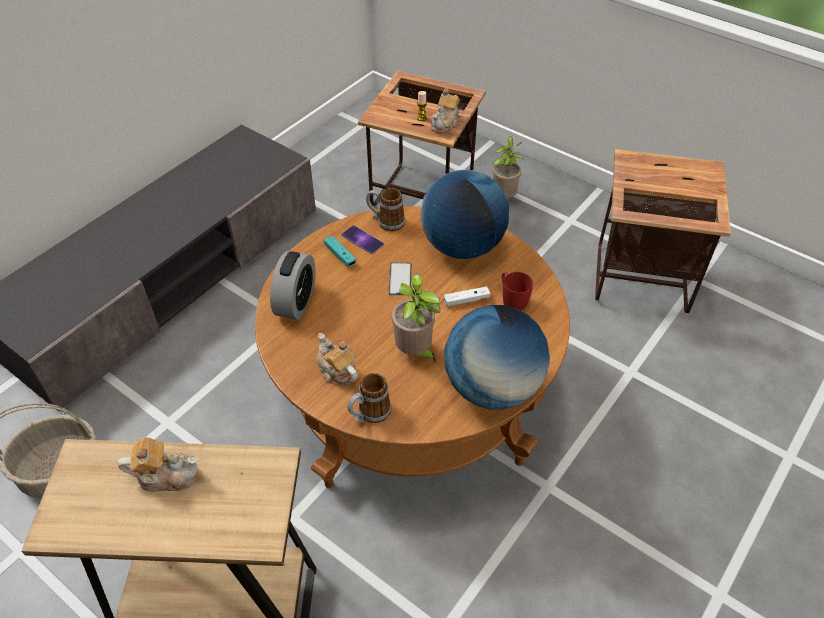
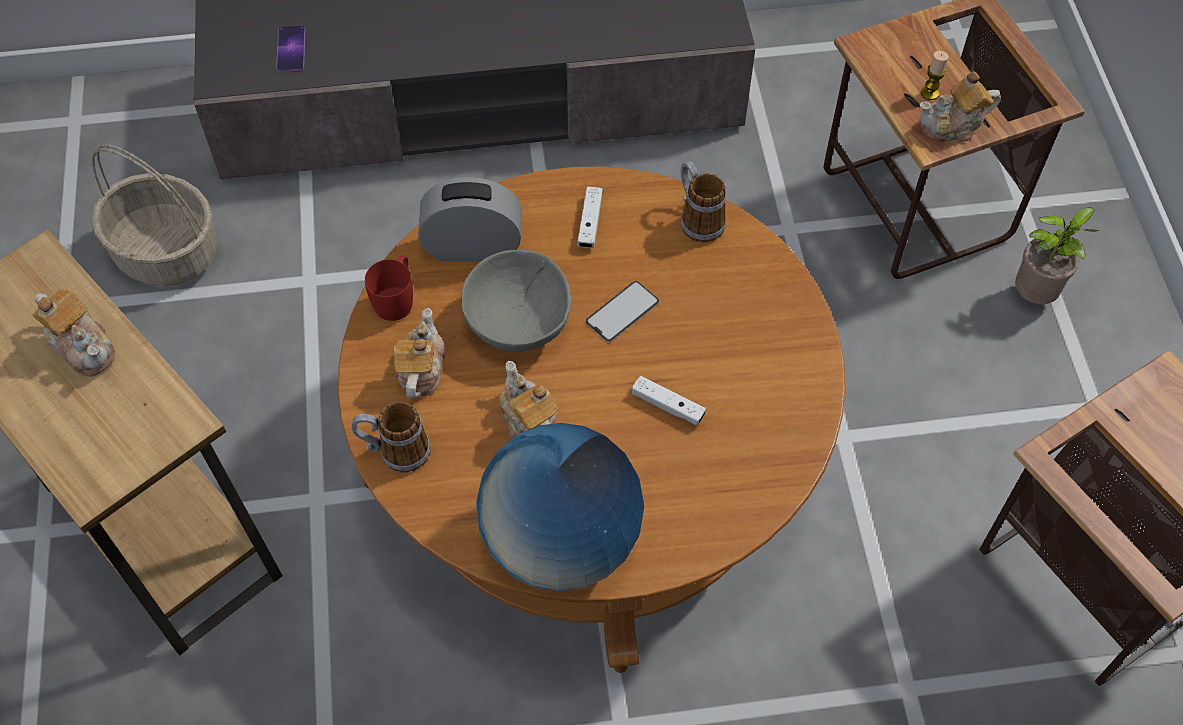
camera: 45 degrees right, 10 degrees up
(296, 302) = (473, 247): alarm clock -> alarm clock turned 150 degrees counterclockwise
(340, 255) = (590, 223): turquoise game controller -> white game controller
(357, 317) = (518, 321): none -> grey bowl
(362, 240) = (640, 221): phone -> phone (291, 49)
(415, 352) = (528, 421): potted plant -> teapot
(462, 246) = (752, 328): globe -> none
(512, 299) = (726, 451): red mug -> red mug (396, 298)

